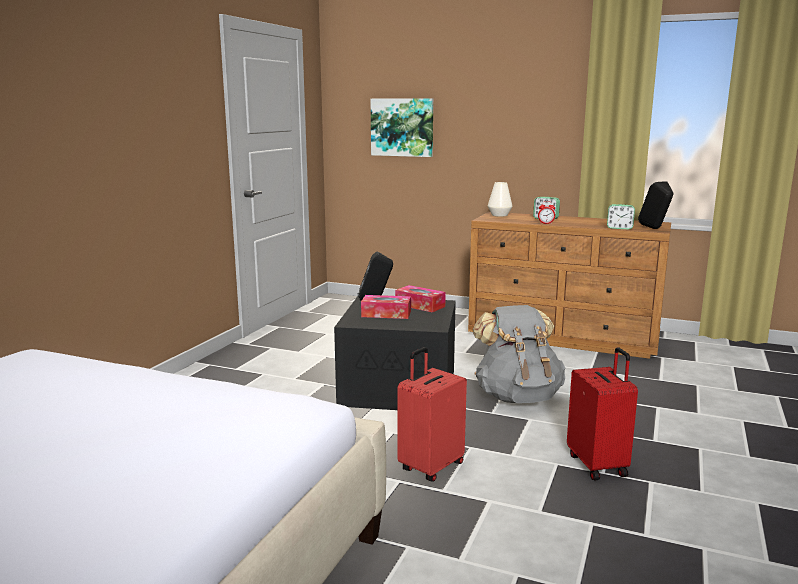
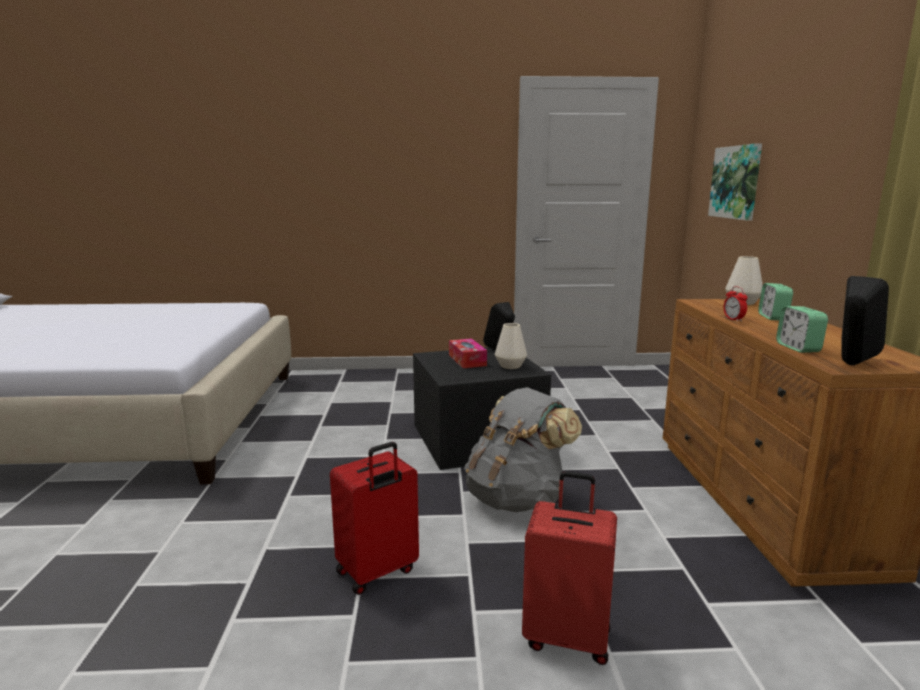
camera: 65 degrees right, 0 degrees up
(420, 305) = (510, 366): tissue box -> white vase
(430, 466) = (327, 483): red suitcase -> red suitcase (567, 636)

